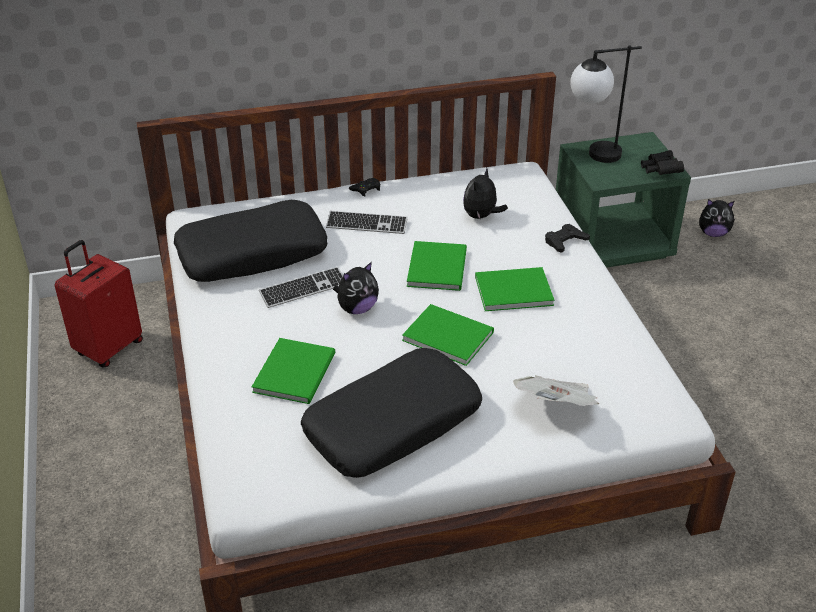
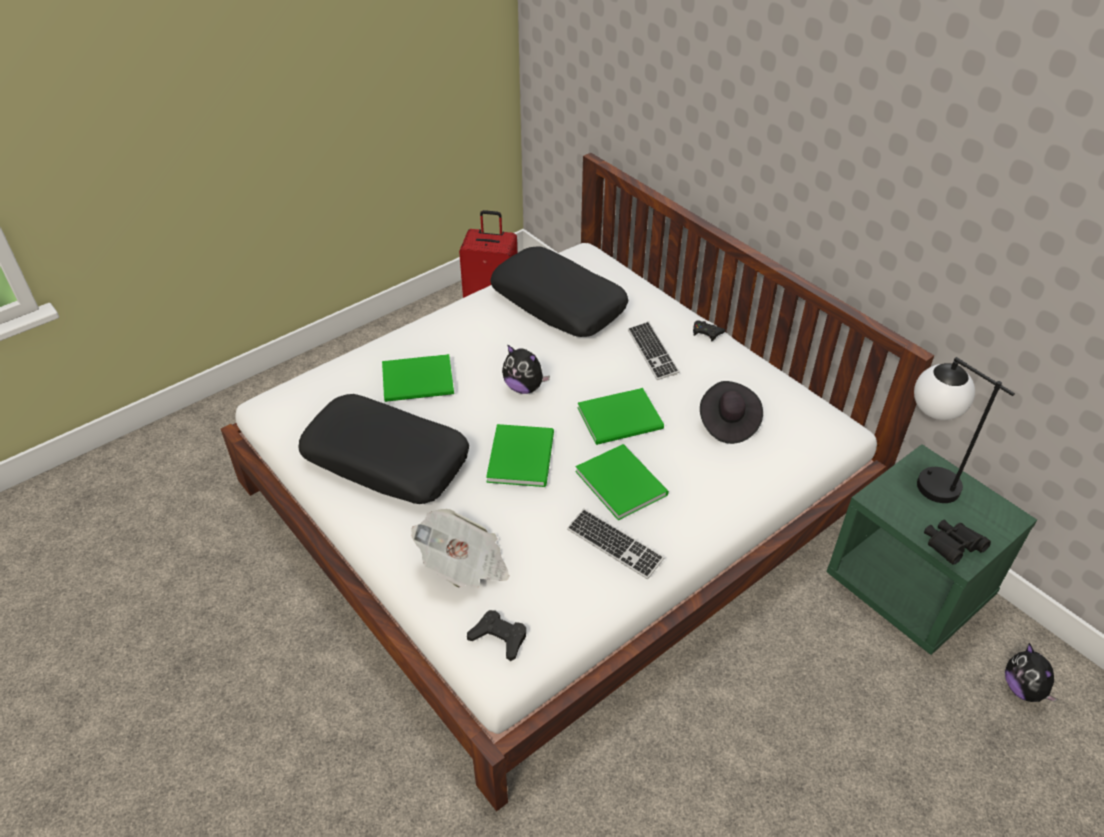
camera: 65 degrees right, 5 degrees up
(303, 289) = (531, 348): keyboard -> keyboard (614, 545)
(481, 216) = (728, 423): plush toy -> black hat
(565, 241) = (737, 500): black game controller -> black game controller (499, 637)

